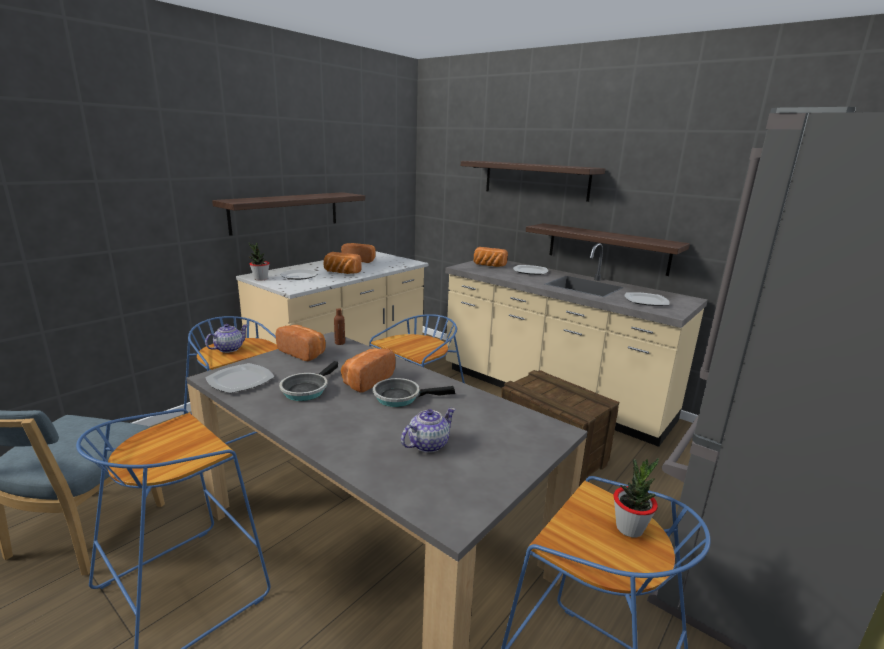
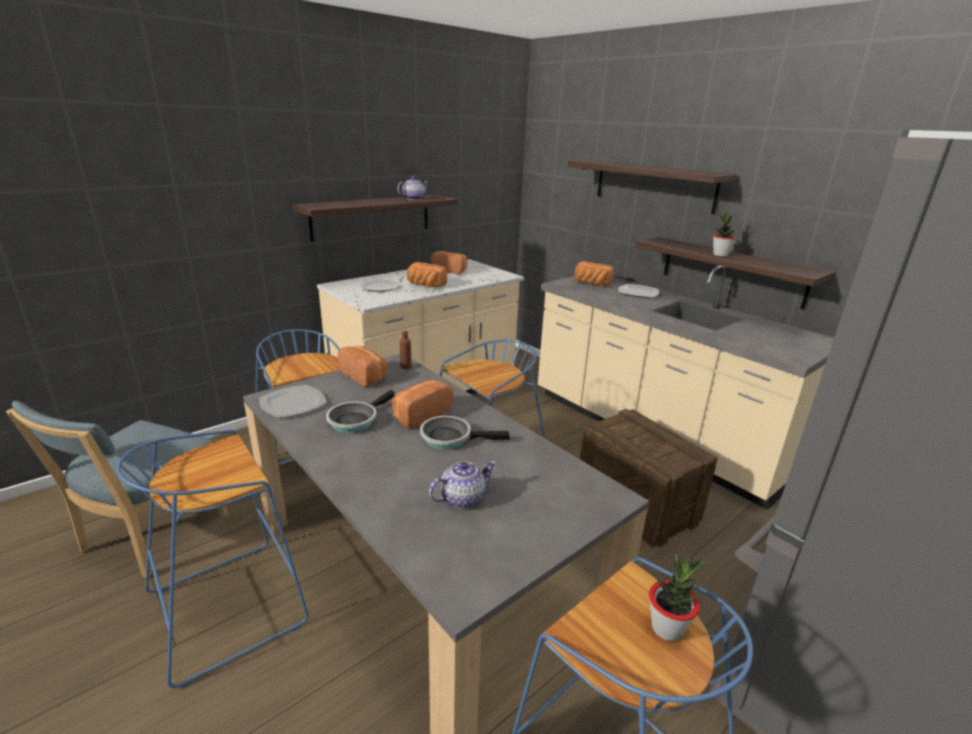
camera: 10 degrees right, 5 degrees up
(228, 349) = (295, 365): teapot -> teapot (413, 199)
(260, 279) = (340, 289): potted plant -> potted plant (720, 255)
(646, 301) = (768, 340): plate -> none

